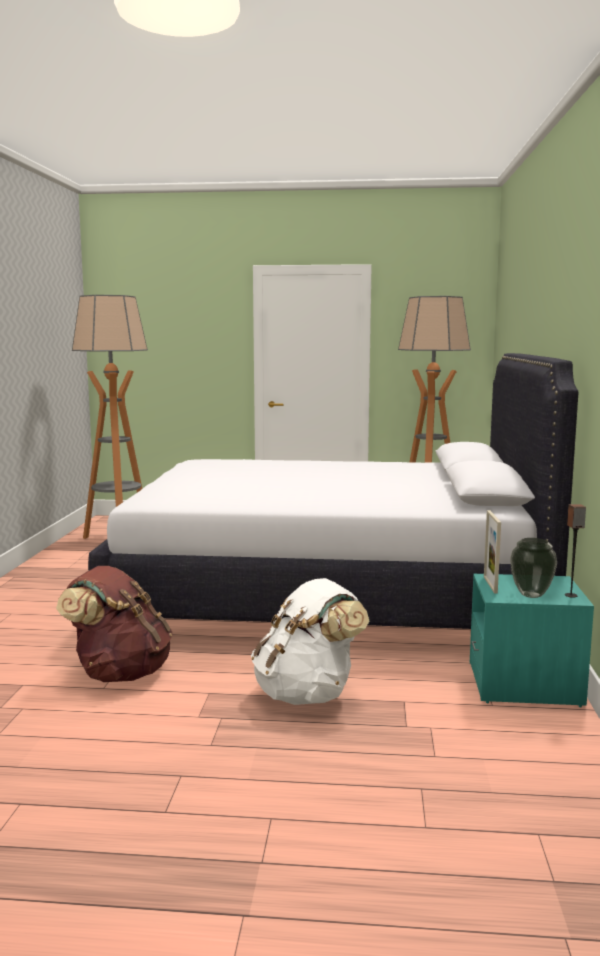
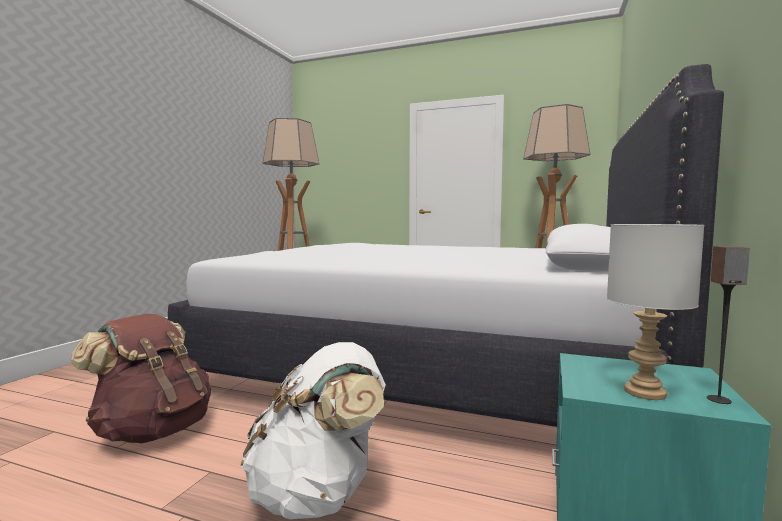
camera: 15 degrees right, 5 degrees down
(490, 584) = (579, 370): picture frame -> none
(532, 595) = (646, 392): vase -> grey table lamp

